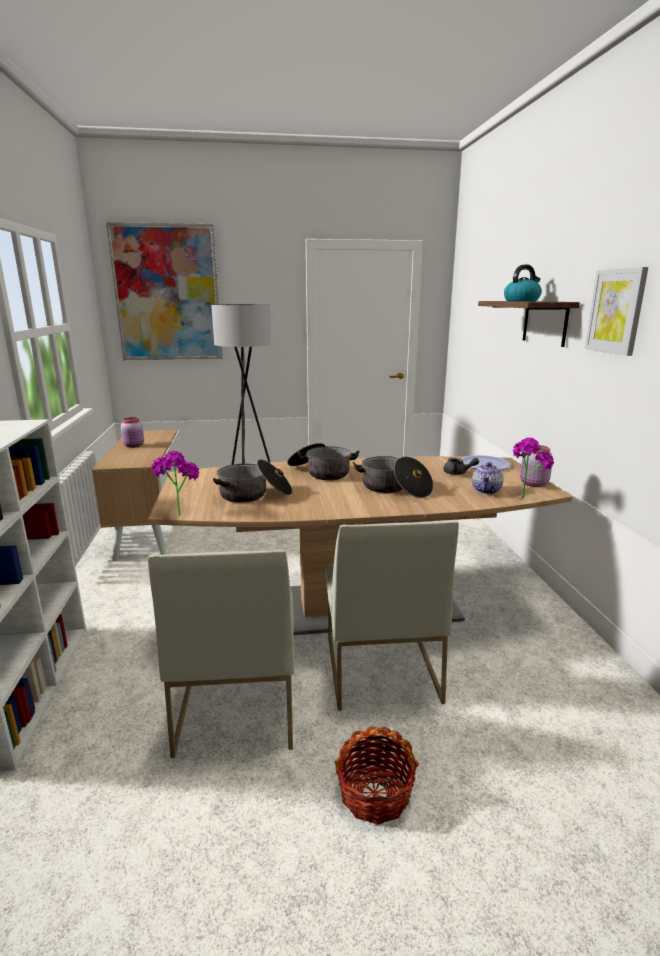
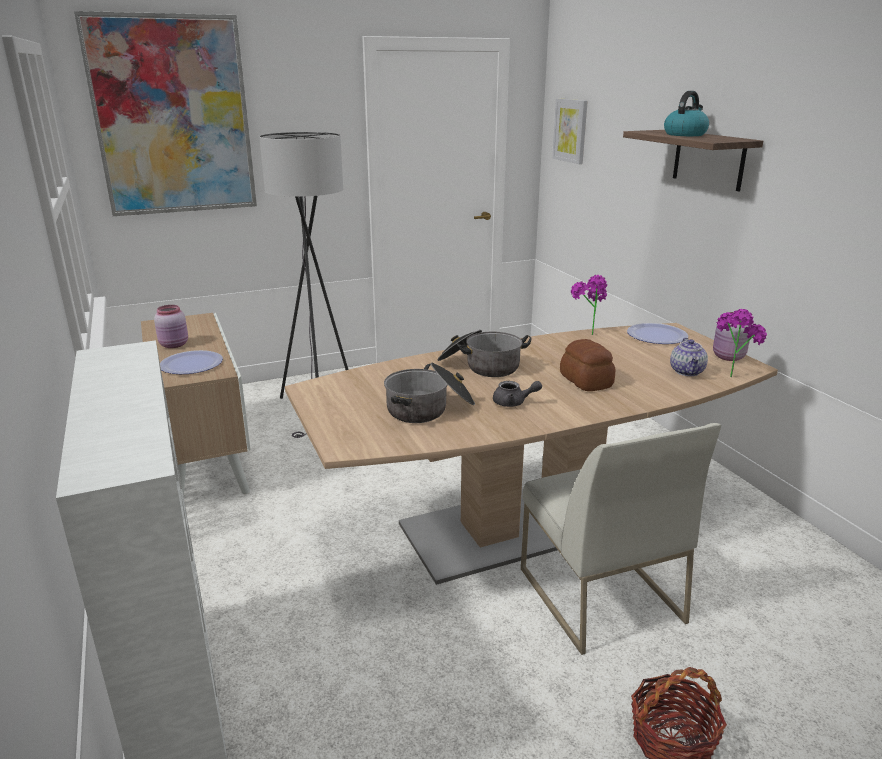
camera: 15 degrees left, 5 degrees up
(133, 457) = (191, 364): none -> plate
(178, 512) = (357, 447): potted plant -> potted plant (586, 332)
(236, 705) = (462, 672): white chair -> none
(394, 489) = (586, 381): cooking pot -> bread
(458, 473) = (638, 351): grey teapot -> grey teapot (513, 403)
(616, 311) = (819, 156): picture -> picture (570, 130)

